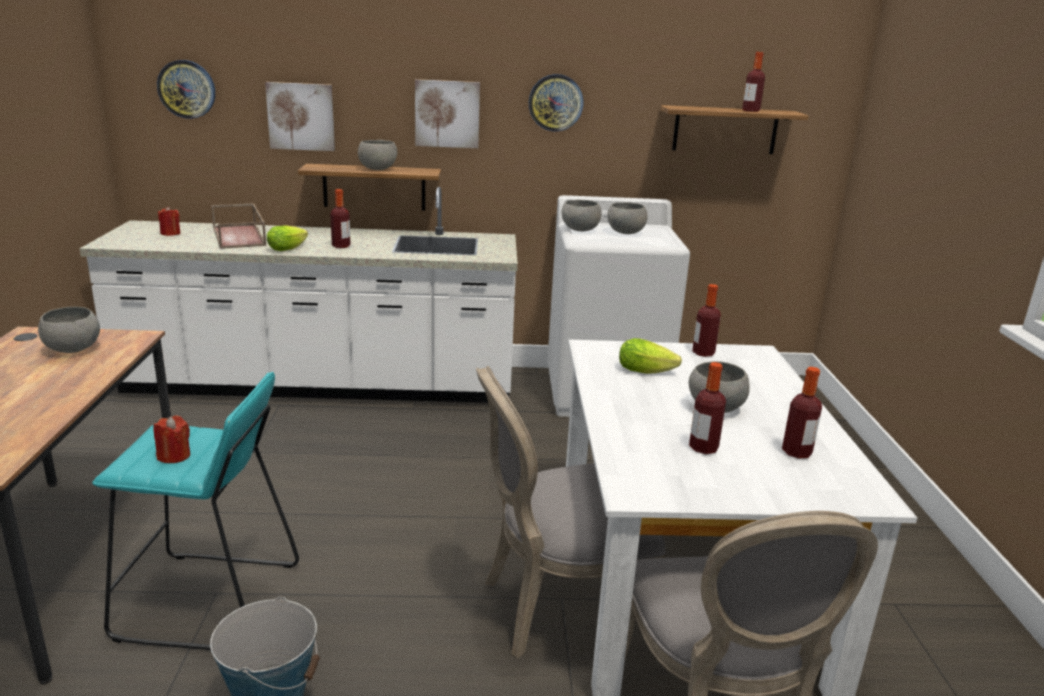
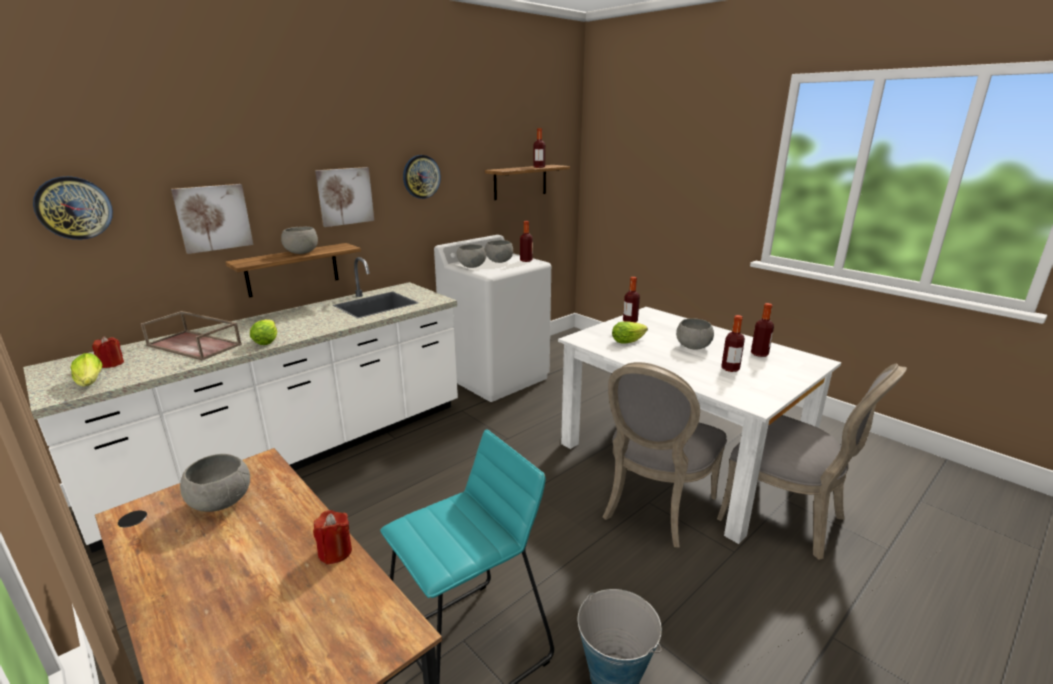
camera: 40 degrees left, 0 degrees up
(135, 242) = (90, 383): none -> lettuce
(174, 456) = (458, 536): red candle -> red candle (335, 552)
(341, 246) = (307, 325): bottle -> bottle (526, 260)

